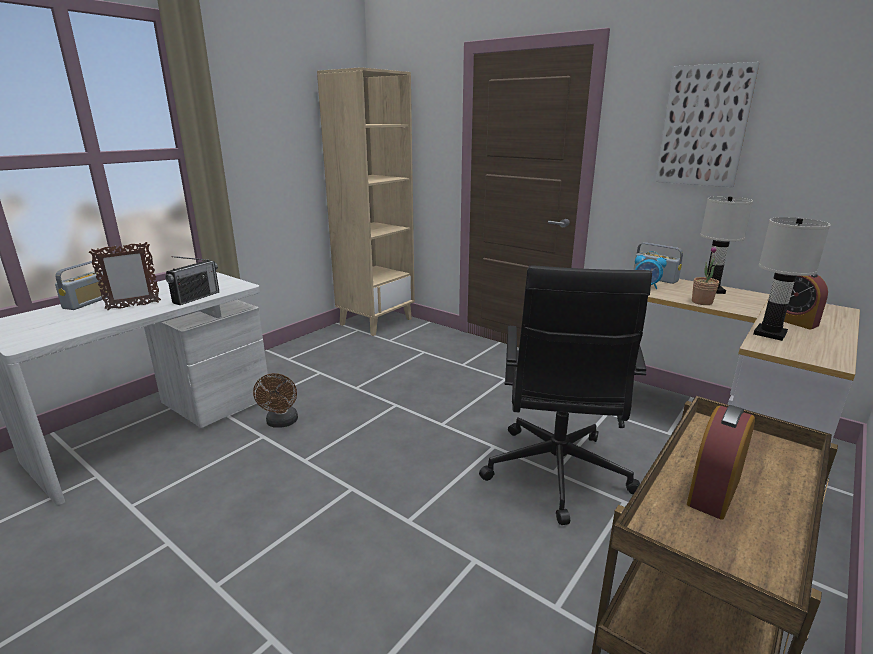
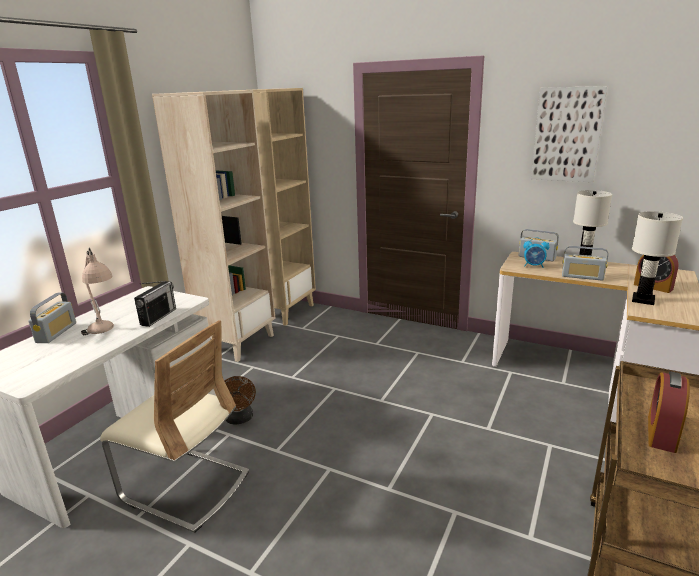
camera: 10 degrees left, 0 degrees up
(133, 306) = (104, 332): picture frame -> beige table lamp
(194, 483) = (185, 487): none -> beige chair
(315, 347) = (237, 343): none -> beige bookcase
(556, 474) = (490, 430): black office chair -> none
(702, 302) = (582, 276): potted plant -> radio

